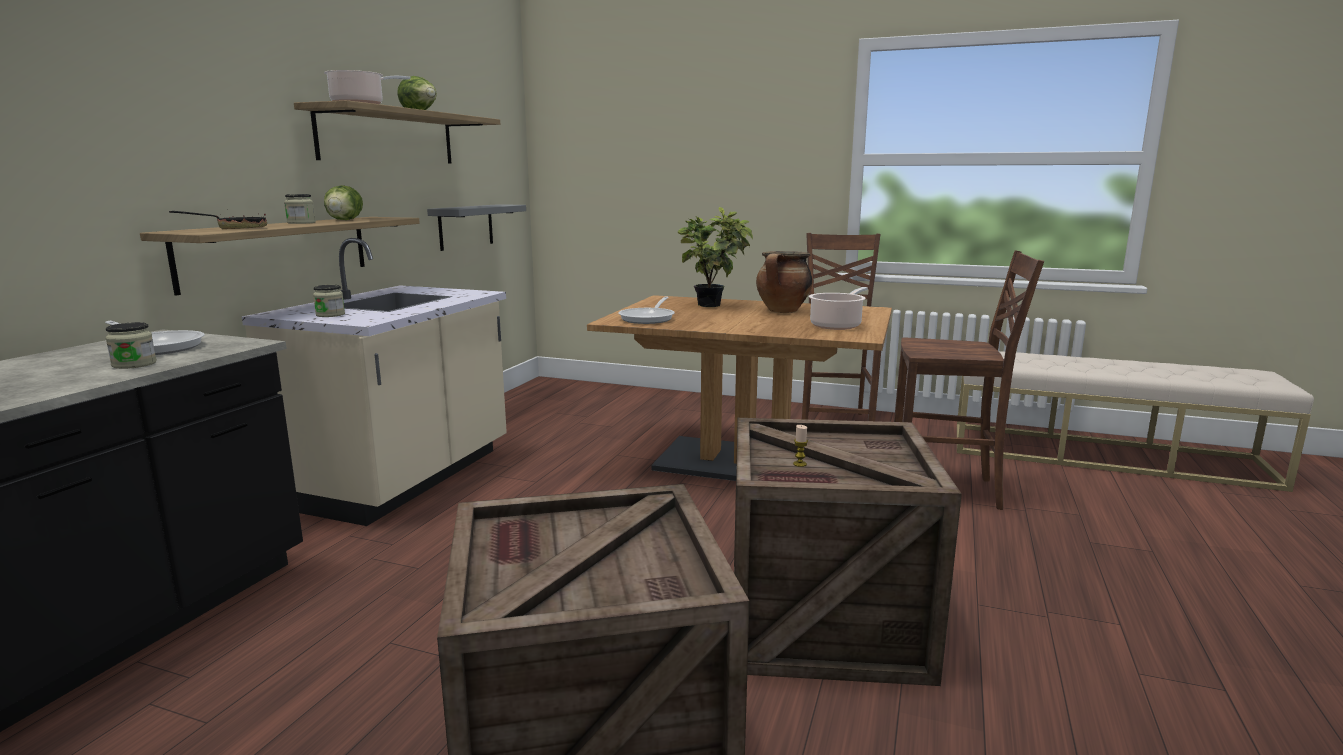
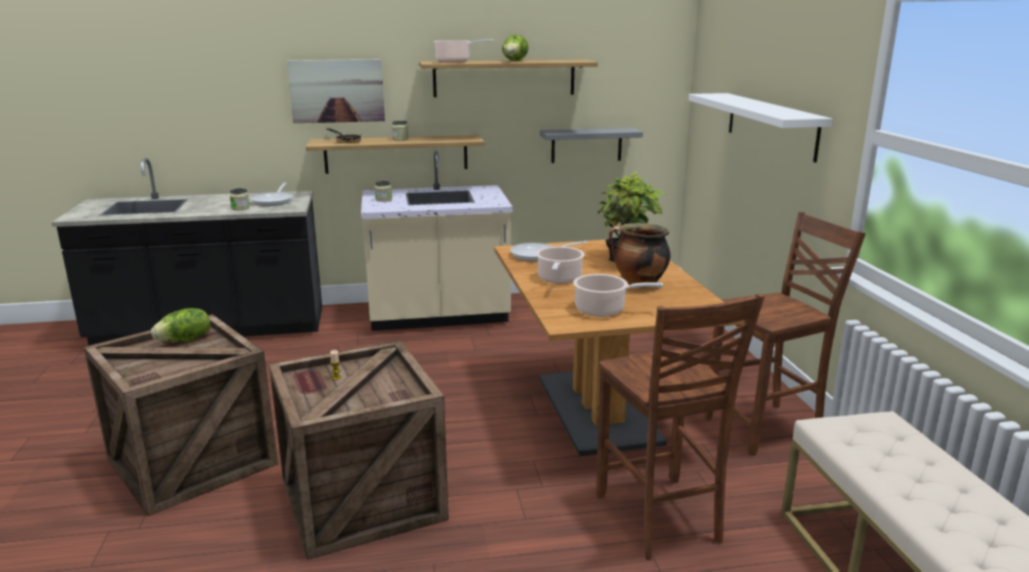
camera: 60 degrees right, 5 degrees up
(179, 142) = (337, 91): none -> picture
(345, 220) = (433, 139): lettuce -> lettuce (185, 341)
(703, 174) = (771, 125): none -> white shelf
(735, 323) = (559, 279): none -> cooking pot

